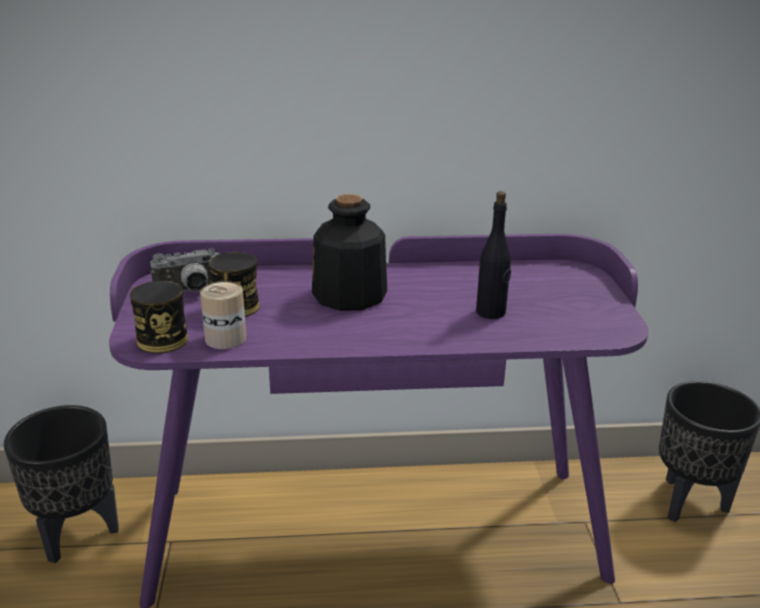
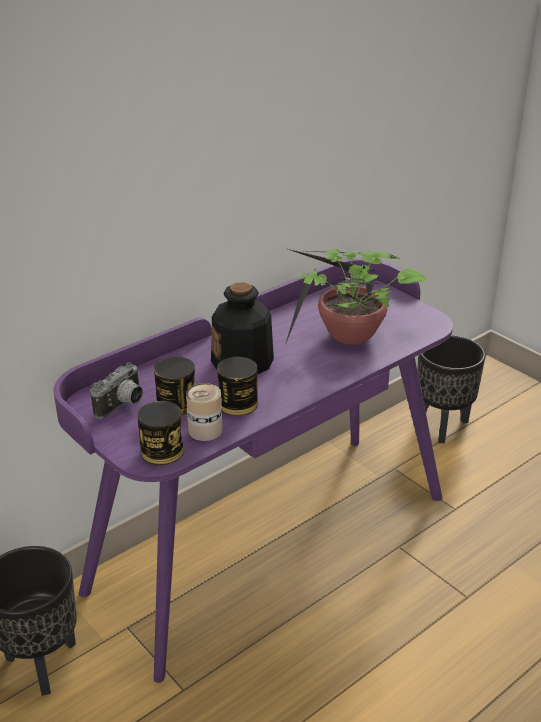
camera: 35 degrees left, 5 degrees up
(290, 328) = (238, 404): none -> can
(491, 312) = (348, 339): black bottle -> potted plant

